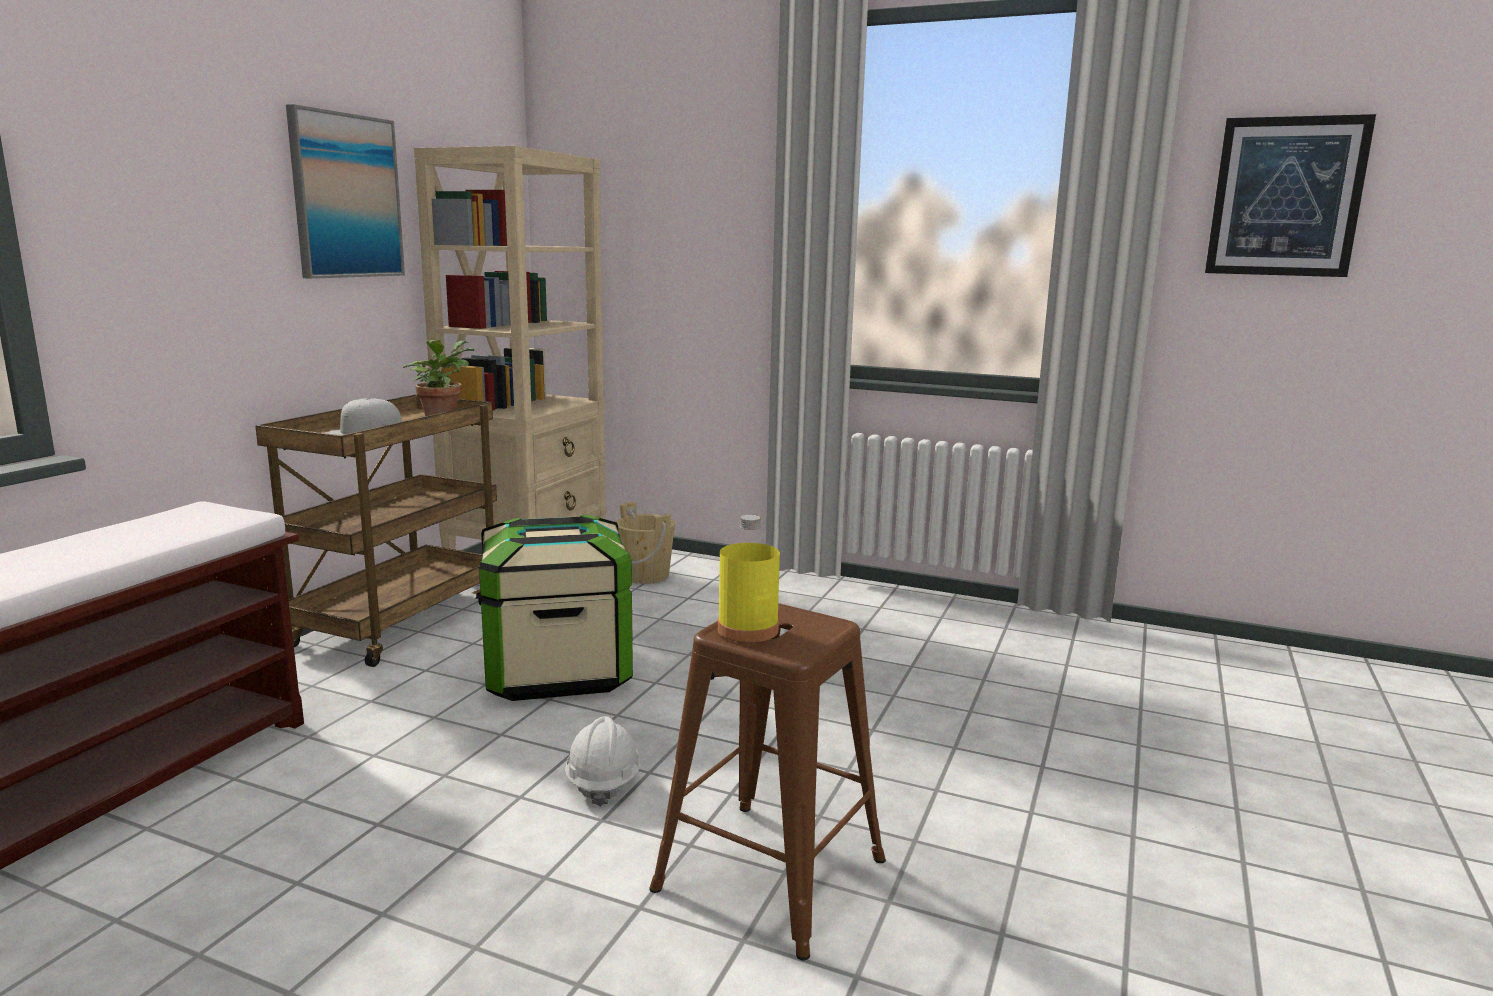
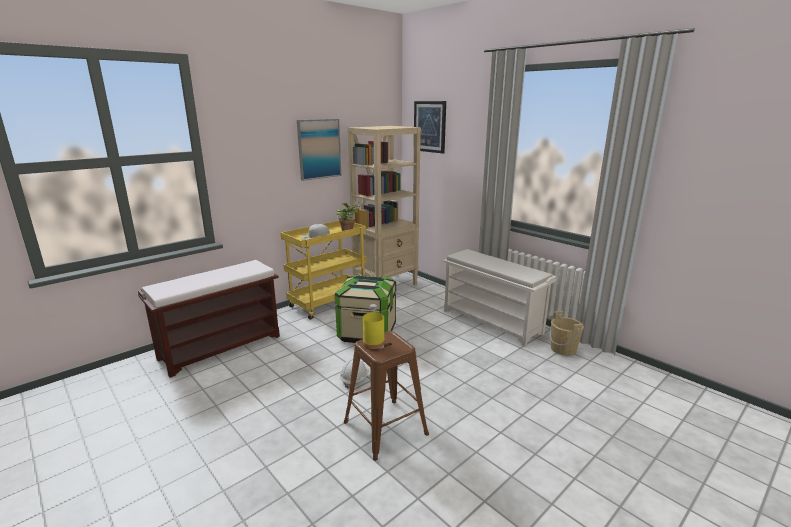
camera: 25 degrees right, 5 degrees up
(398, 621) = (328, 302): brown cart -> yellow cart
(645, 575) = (425, 297): beige bucket -> beige bucket (563, 349)
(832, 602) = (493, 322): none -> white shoe rack
(1285, 197) = (722, 164): picture -> picture (430, 126)

